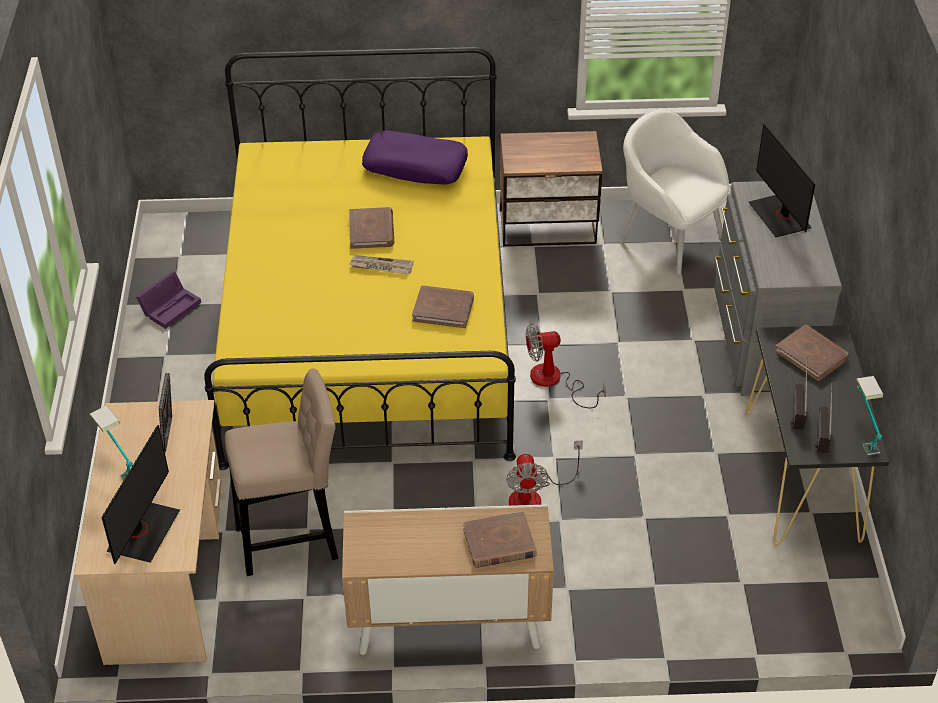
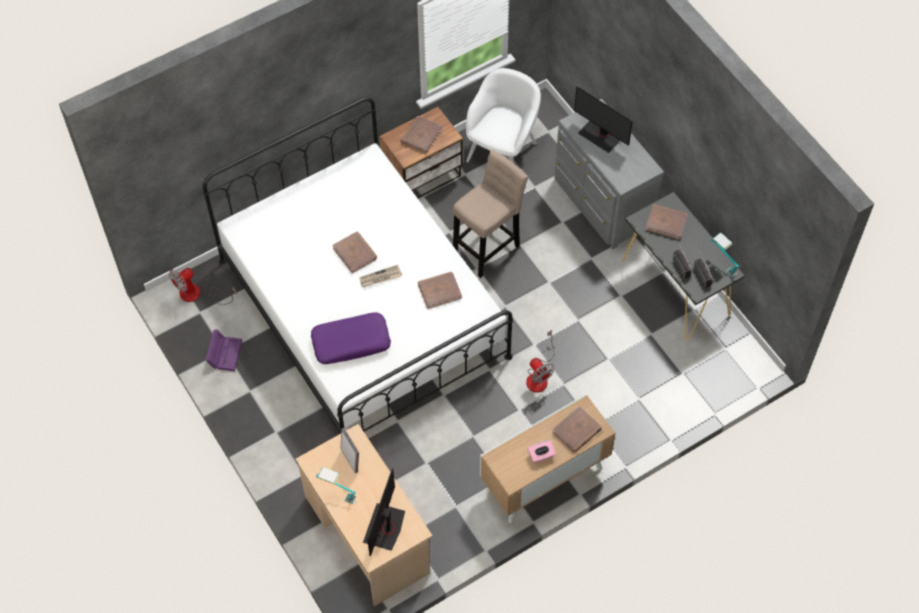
camera: 30 degrees left, 15 degrees up
(142, 531) = (385, 527): monitor -> monitor turned 150 degrees counterclockwise
(293, 540) = (423, 475): beige stool -> beige stool (488, 247)
(368, 328) = (363, 308): yellow bed -> white bed
(415, 166) = (346, 189): purple pillow -> purple pillow (351, 342)
(425, 550) = (541, 455): none -> pink tissue box
(551, 150) = (421, 135): none -> brown book
(554, 381) = (500, 291): fan -> fan (197, 294)
(669, 238) = (502, 150): white armchair -> white armchair turned 105 degrees clockwise

